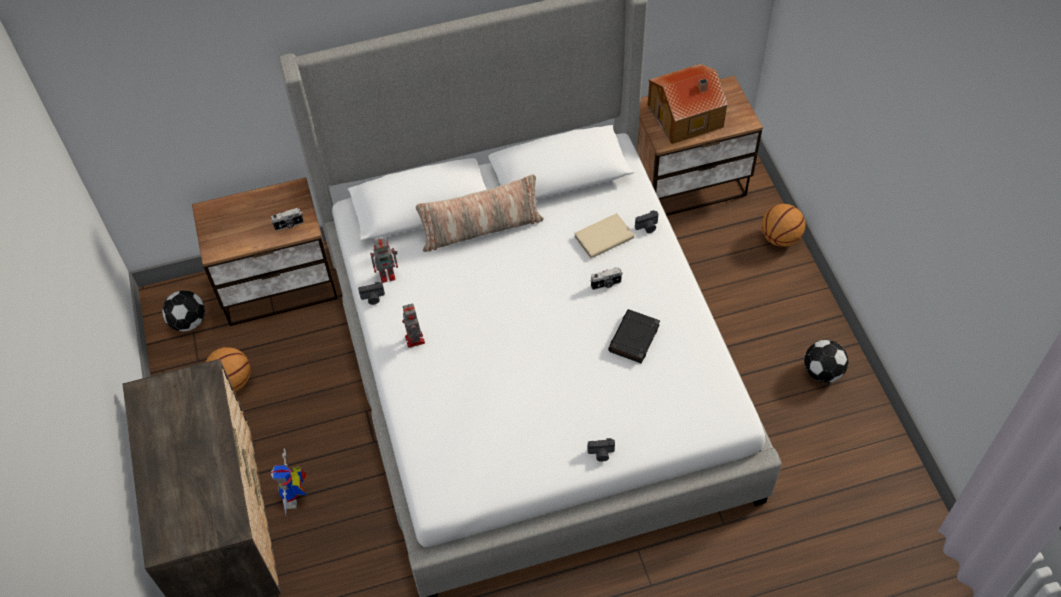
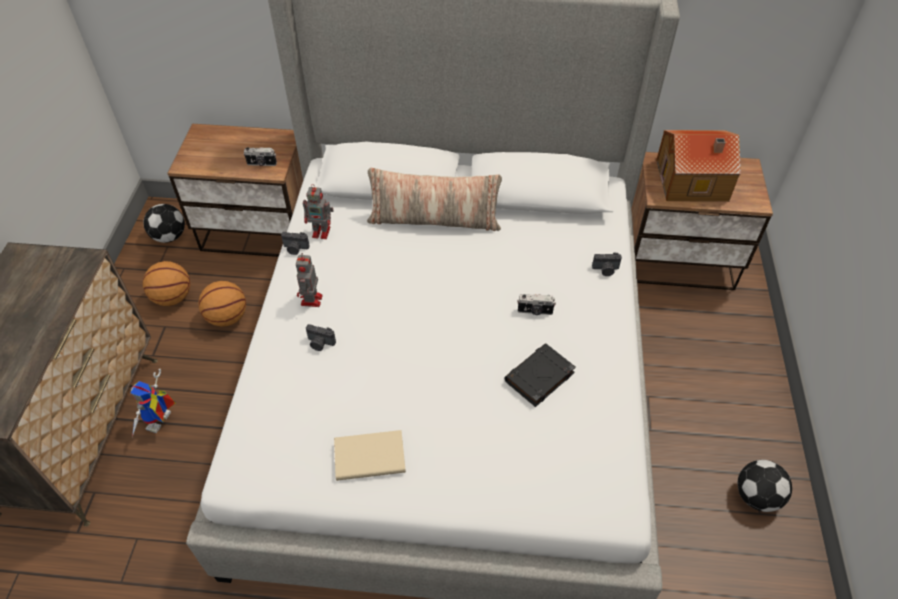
camera: 20 degrees right, 5 degrees down
(601, 454) = (441, 492): camera -> camera (320, 343)
(602, 237) = (553, 264): beige book -> beige book (368, 455)
(780, 238) = (756, 341): basketball -> basketball (227, 317)

